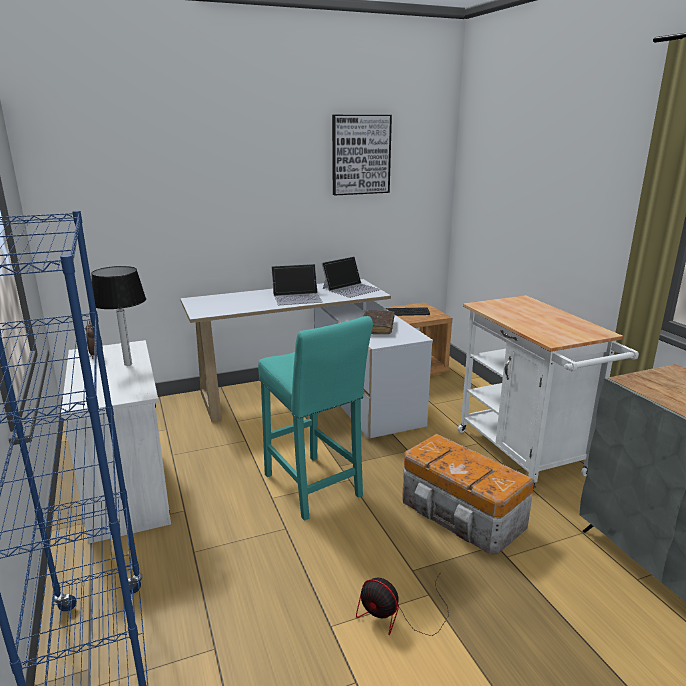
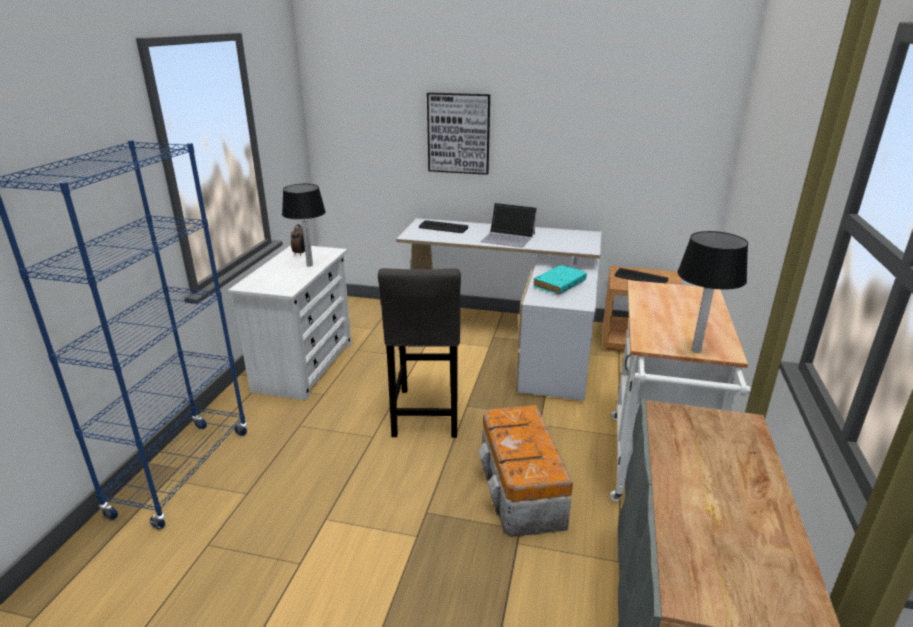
camera: 35 degrees right, 5 degrees up
(223, 301) = (443, 228): none -> keyboard
(314, 489) = (426, 416): turquoise stool -> grey stool
(351, 289) = (571, 240): laptop -> none
(360, 155) = (614, 96): picture -> picture (458, 133)
(377, 327) = (559, 285): brown book -> turquoise book
(398, 615) = (377, 538): fan -> none
(585, 336) = (696, 351): none -> table lamp

